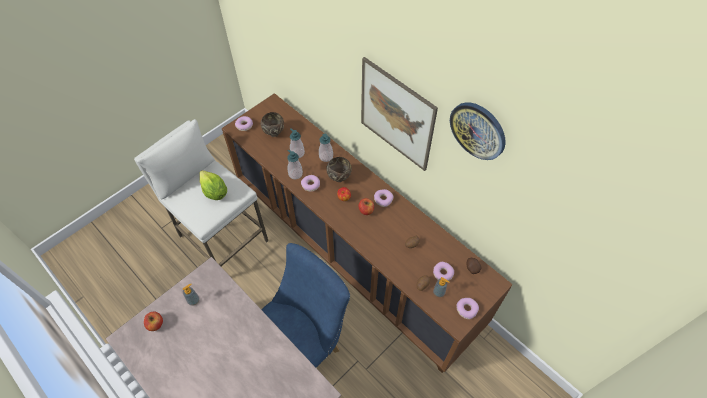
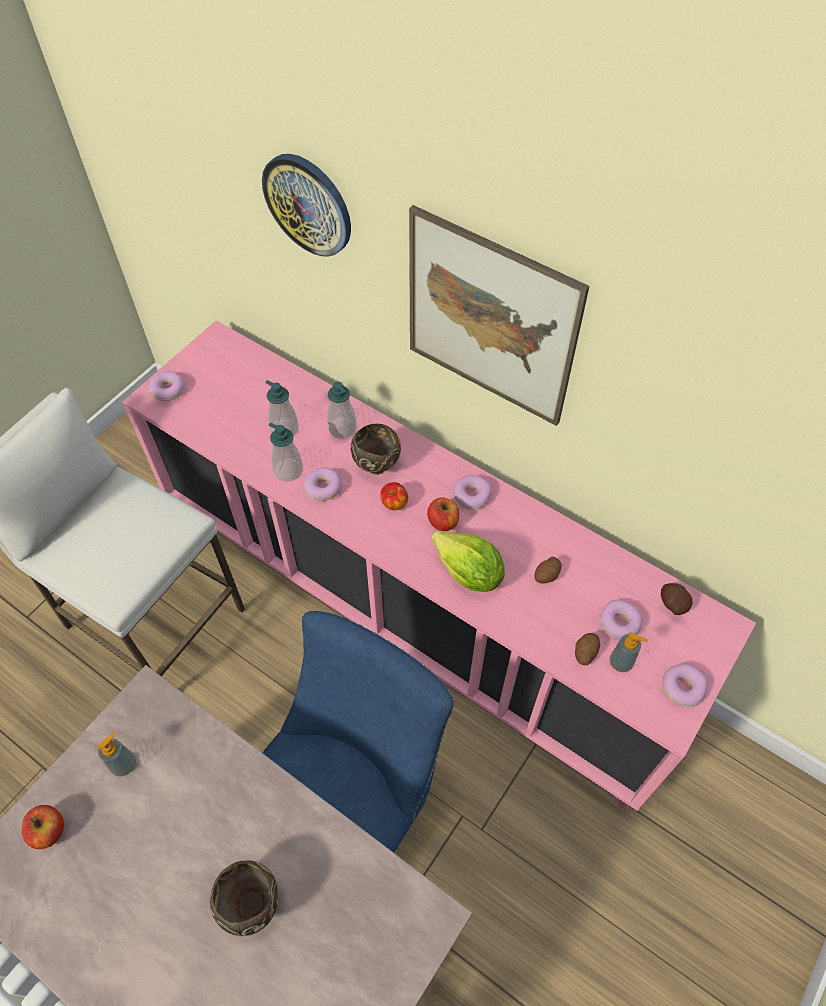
camera: 10 degrees left, 0 degrees up
(214, 192) = (129, 531): lettuce -> lettuce (468, 574)
(274, 133) = (230, 397): brown bowl -> brown bowl (250, 903)
(353, 253) = (413, 607): brown cabinet -> pink cabinet
(478, 130) = (687, 319): wall clock -> wall clock (308, 204)

